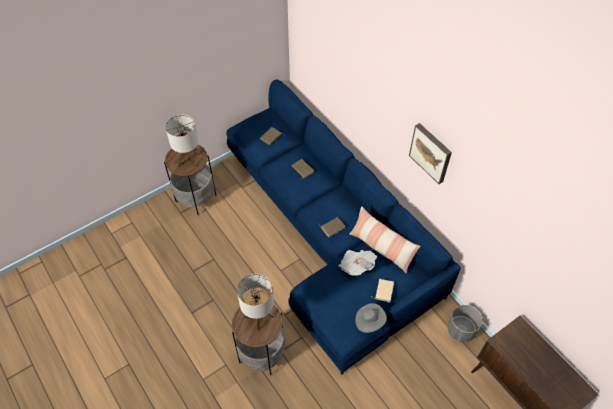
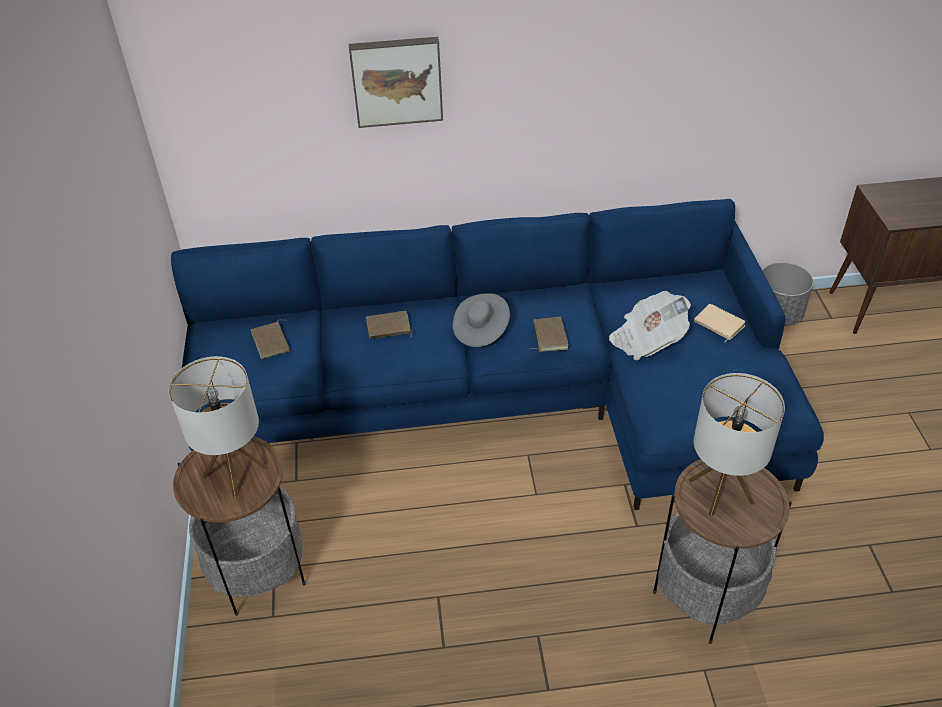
camera: 60 degrees left, 10 degrees down
(369, 321) = (770, 365): grey hat -> grey hat (481, 330)
(381, 248) = (628, 296): pillow -> none
(431, 152) = (617, 58): picture -> picture (396, 80)

